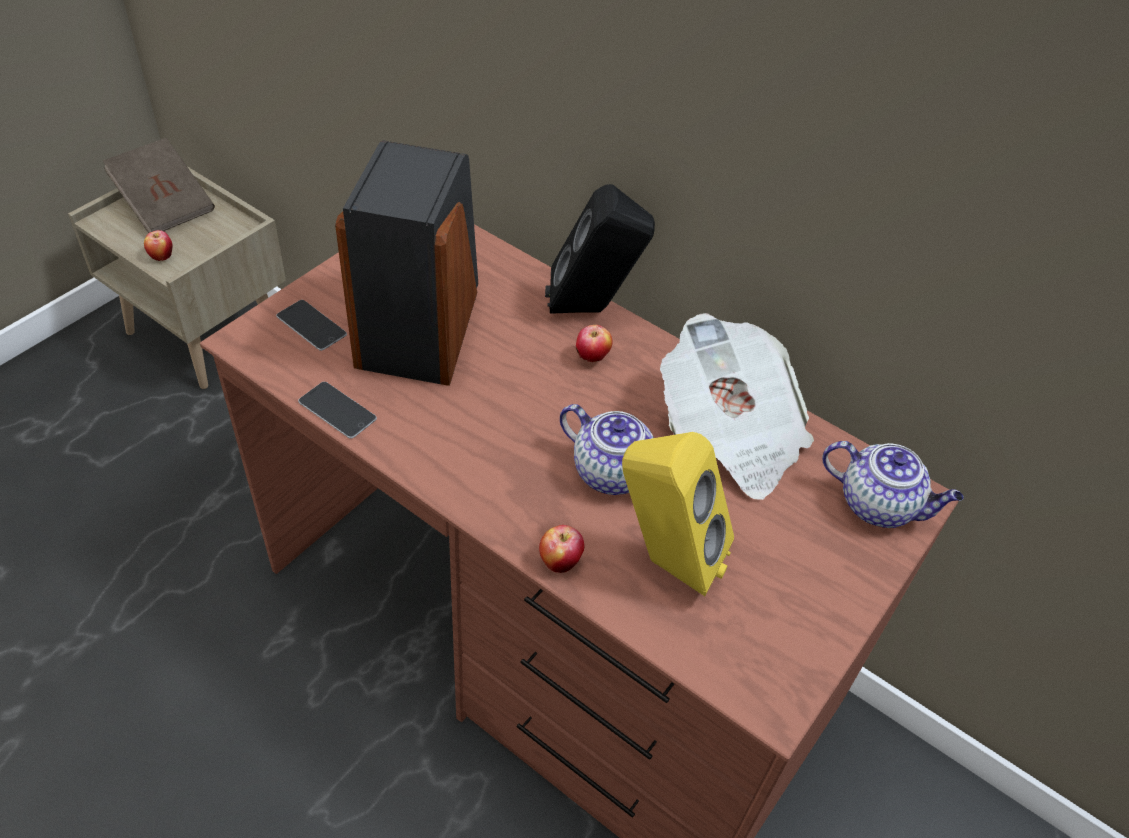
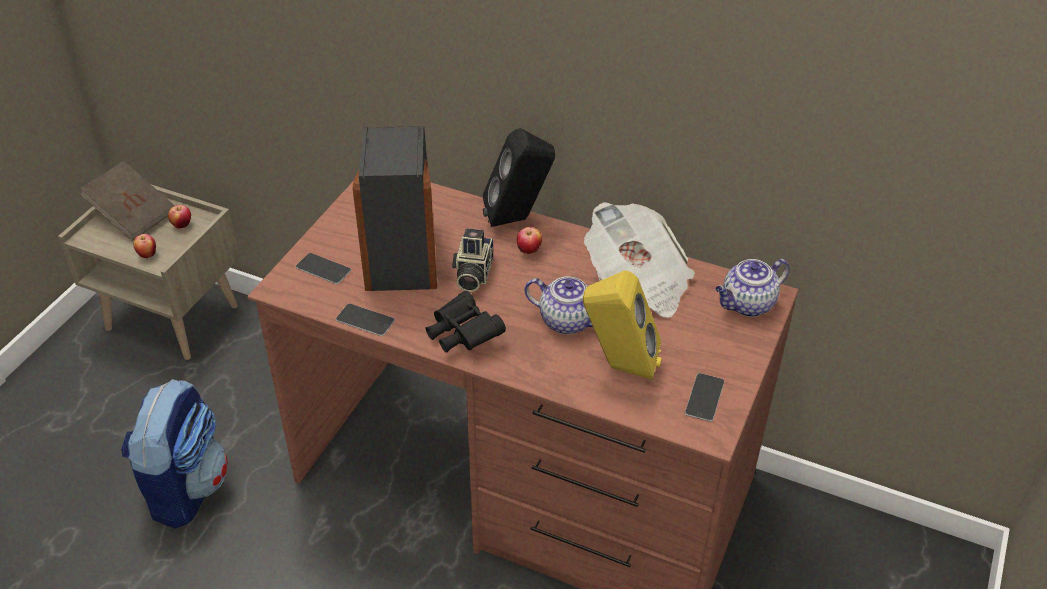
camera: 10 degrees left, 5 degrees down
(145, 547) = (186, 487): none -> backpack
(460, 461) = (462, 335): none -> black binoculars
(504, 375) = (472, 274): none -> camera
(560, 561) = (551, 381): apple -> apple (182, 225)
(777, 640) = (704, 397): none -> phone
(879, 505) = (747, 305): teapot -> teapot turned 135 degrees clockwise

